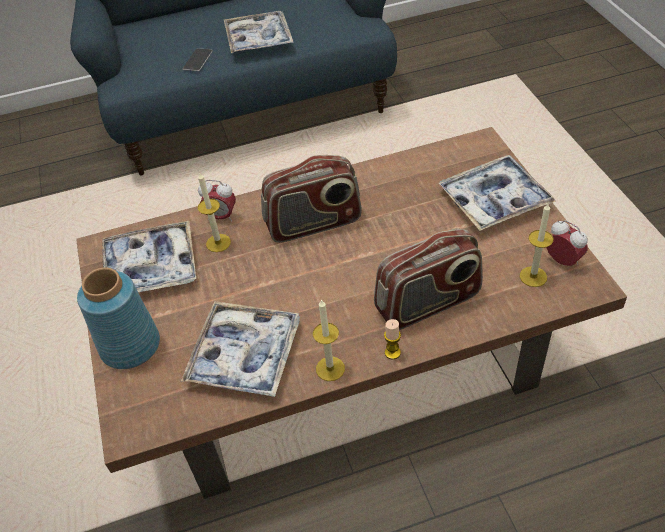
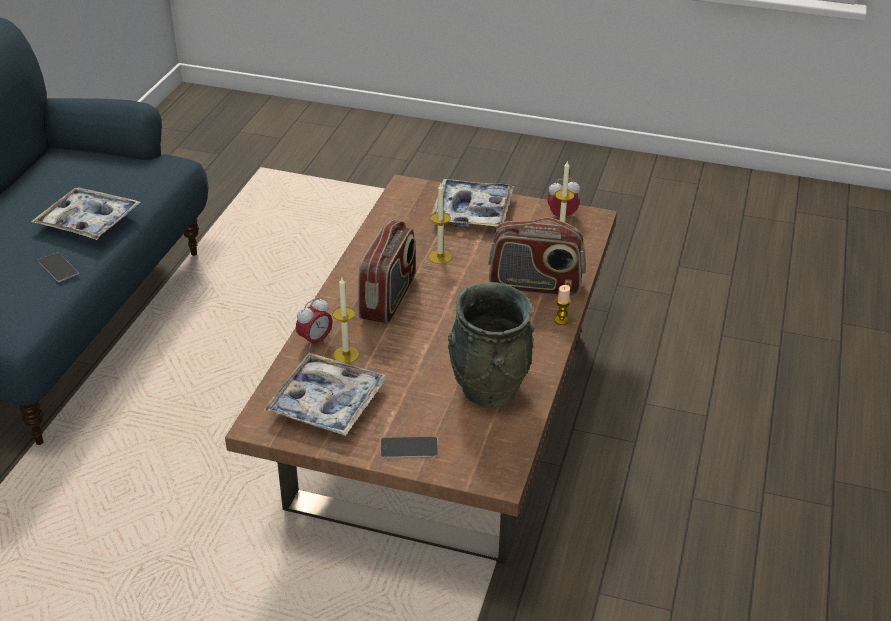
camera: 60 degrees left, 10 degrees down
(130, 347) = (409, 448): blue vase -> phone
(245, 355) = (488, 389): tray -> grey vase
(330, 368) = (545, 354): candle -> candle (440, 257)
(428, 303) = (535, 285): radio -> radio turned 90 degrees clockwise

